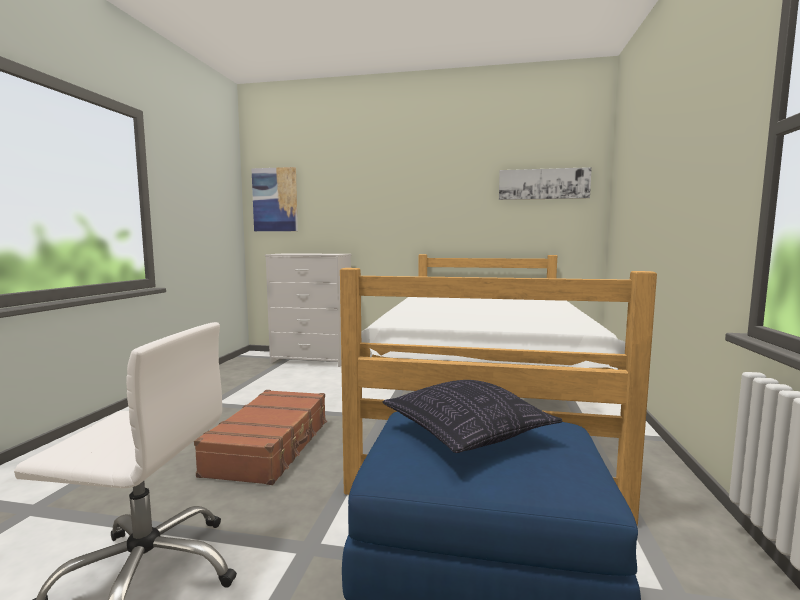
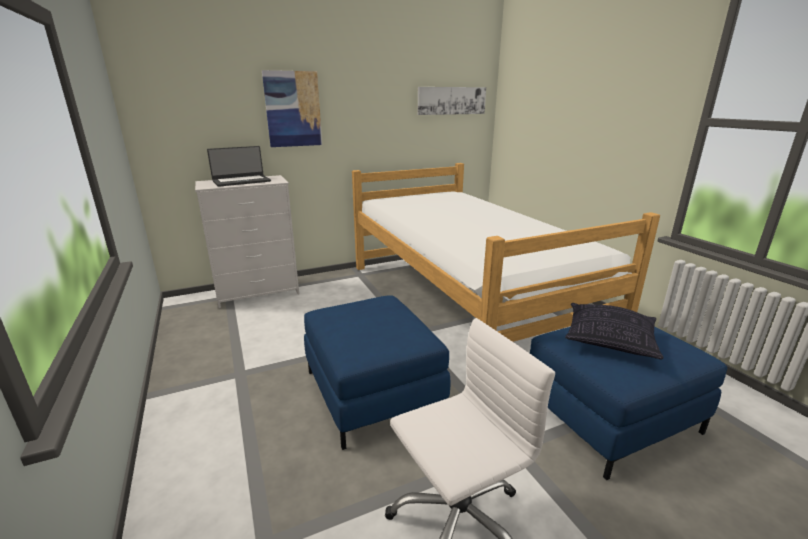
camera: 35 degrees left, 15 degrees up
(271, 447) = (372, 392): brown suitcase -> blue ottoman
(275, 200) = (171, 114): picture -> picture (293, 109)
(309, 253) = (241, 181): none -> laptop

